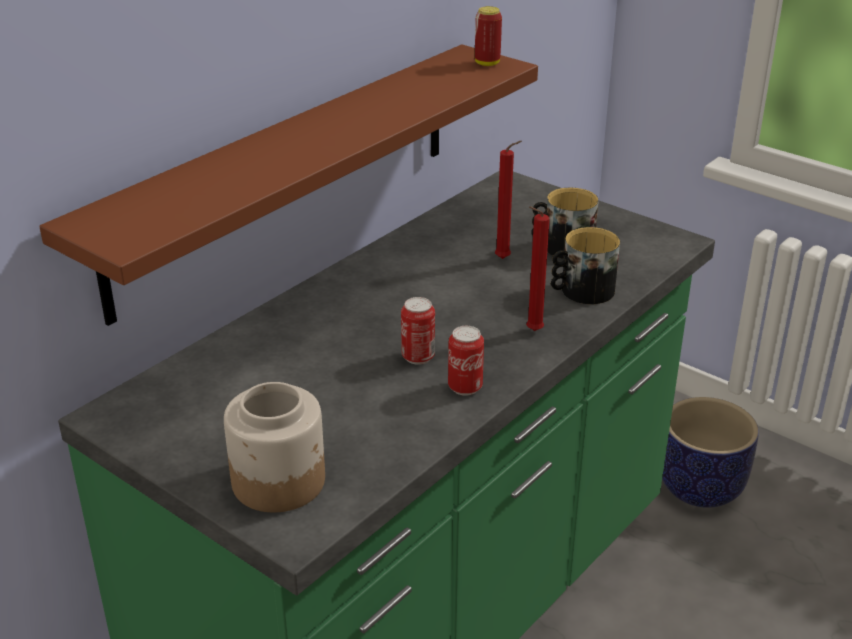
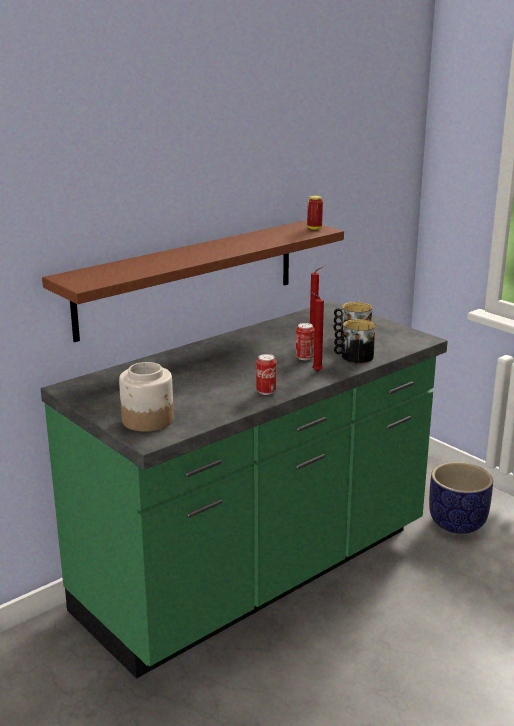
camera: 10 degrees right, 10 degrees down
(418, 357) = (245, 377): can -> can (304, 357)

